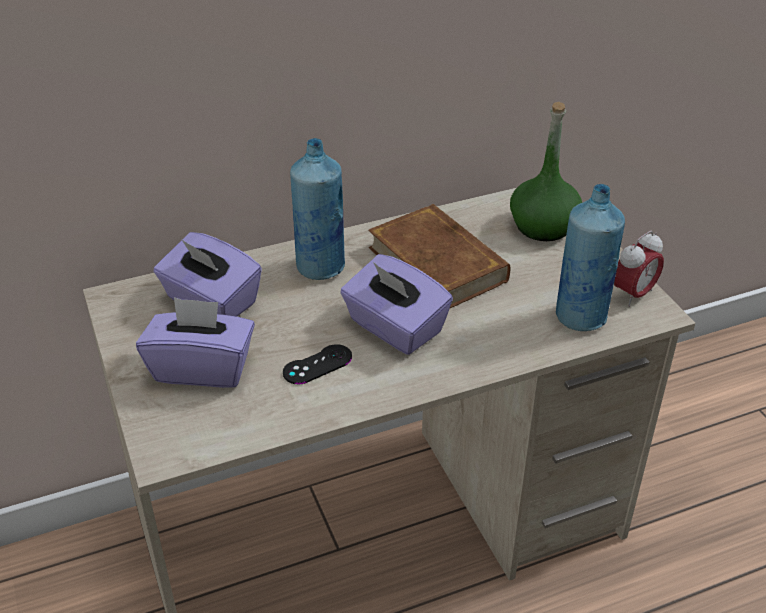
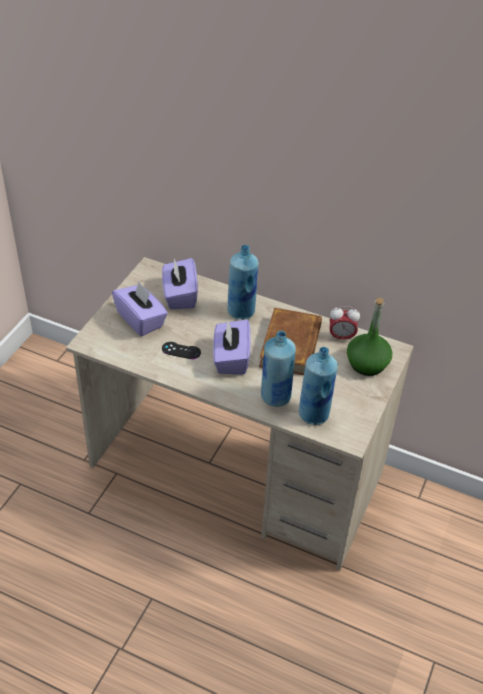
camera: 45 degrees right, 5 degrees up
(513, 331) = (275, 397): none -> blue bottle
(633, 294) = (354, 424): alarm clock -> alarm clock (341, 337)

